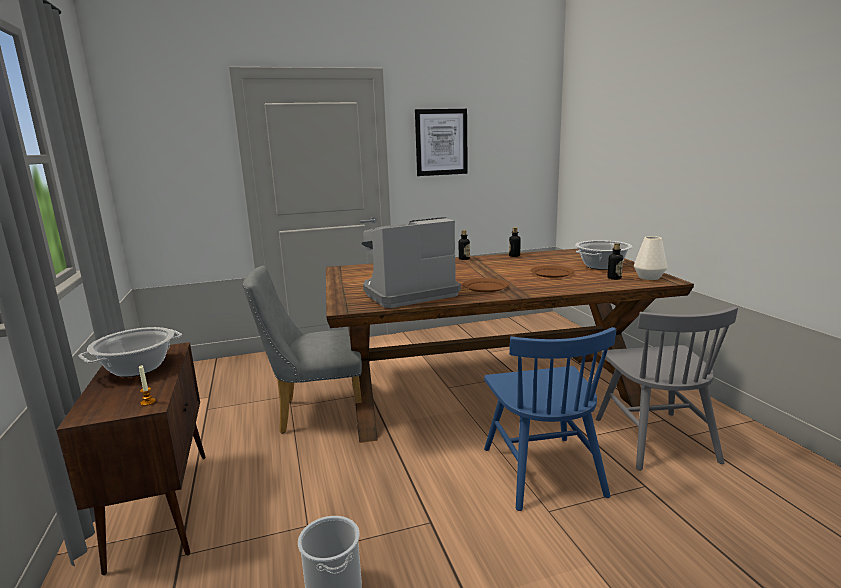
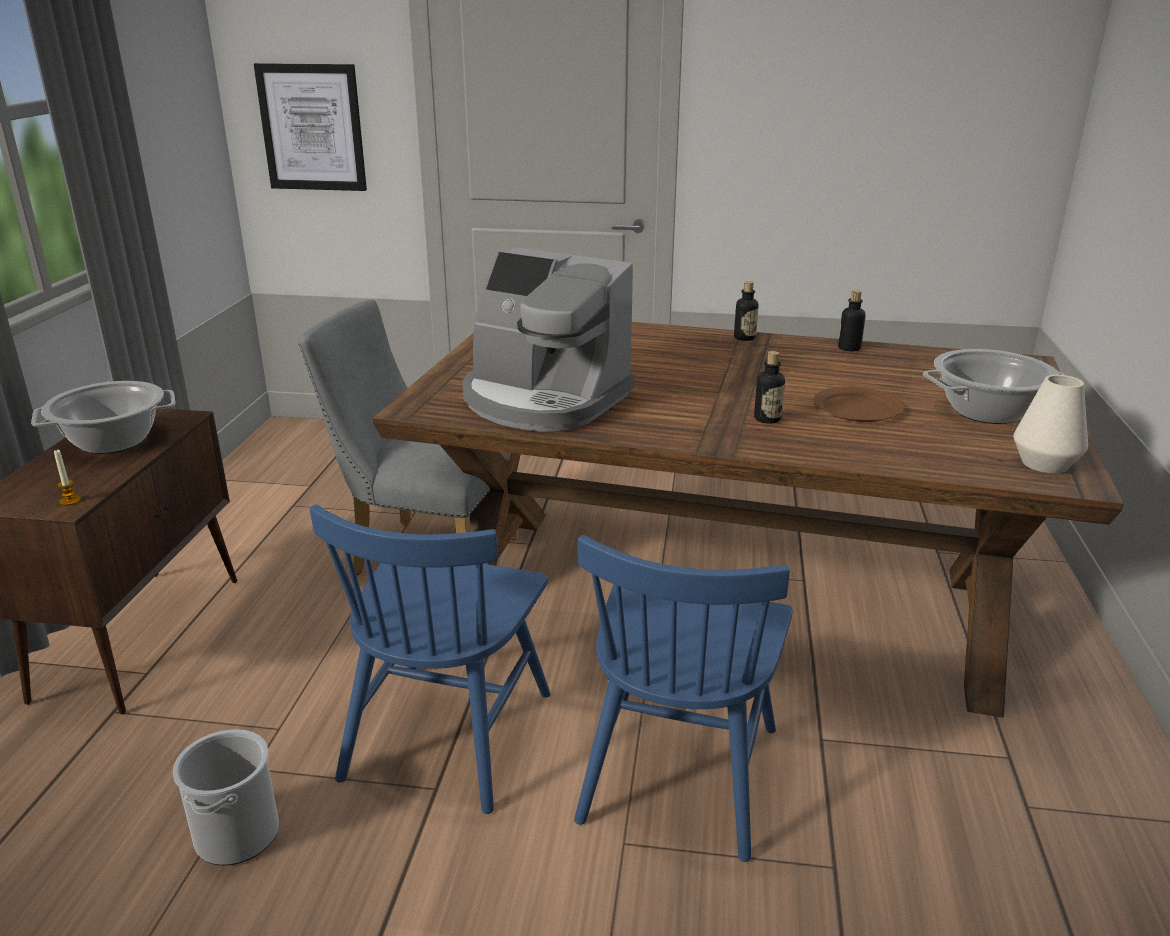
camera: 25 degrees right, 10 degrees up
(408, 294) = (543, 400): coffee machine -> coffee machine turned 150 degrees counterclockwise
(411, 493) = (448, 734): none -> blue chair
(441, 142) = (796, 81): picture -> picture (312, 128)
(486, 287) = (689, 415): brown plate -> none
(614, 278) = (966, 448): bottle -> bottle (767, 419)
(654, 439) = (946, 789): grey chair -> none

